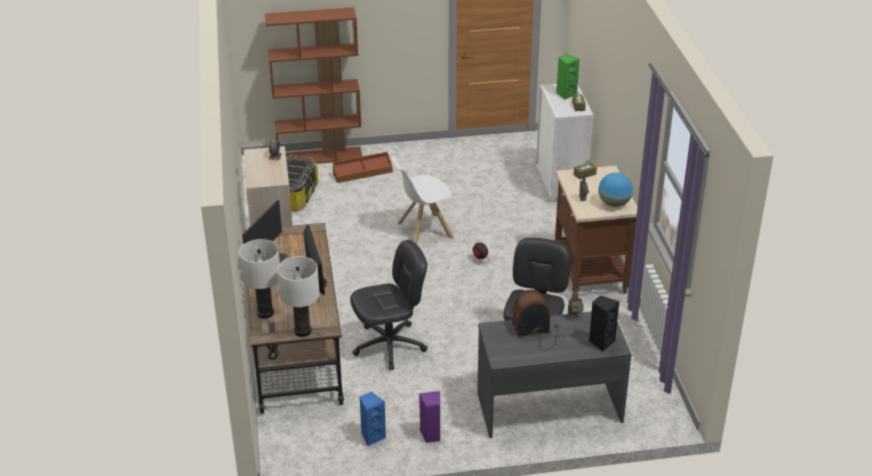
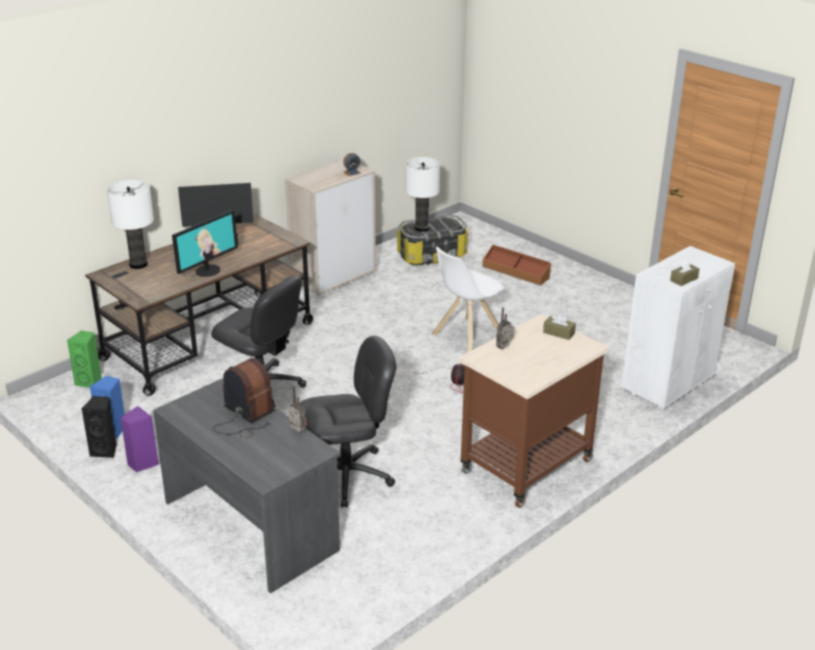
camera: 55 degrees right, 5 degrees down
(303, 331) = (126, 290): white table lamp -> white table lamp (422, 228)
(320, 156) = (511, 243): brown bookcase -> none
(423, 230) = (467, 337): white chair -> white chair turned 75 degrees counterclockwise
(565, 94) = (696, 265): green speaker -> green speaker (90, 382)
(601, 342) = (266, 465): black speaker -> black speaker (105, 450)
(614, 203) = (523, 370): globe -> none

